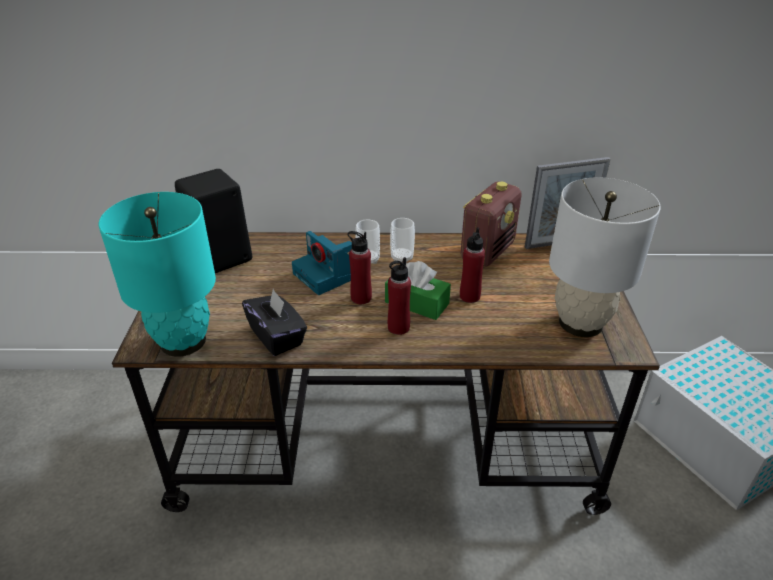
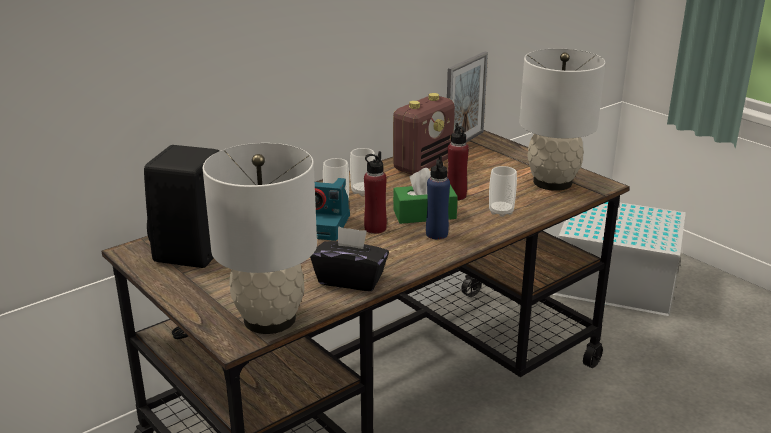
camera: 40 degrees left, 10 degrees down
(183, 341) = (269, 319): turquoise table lamp -> white table lamp
(398, 327) = (436, 234): red bottle -> blue bottle
(485, 332) = (501, 211): none -> cup
(487, 252) = (423, 164): radio -> radio turned 45 degrees clockwise

